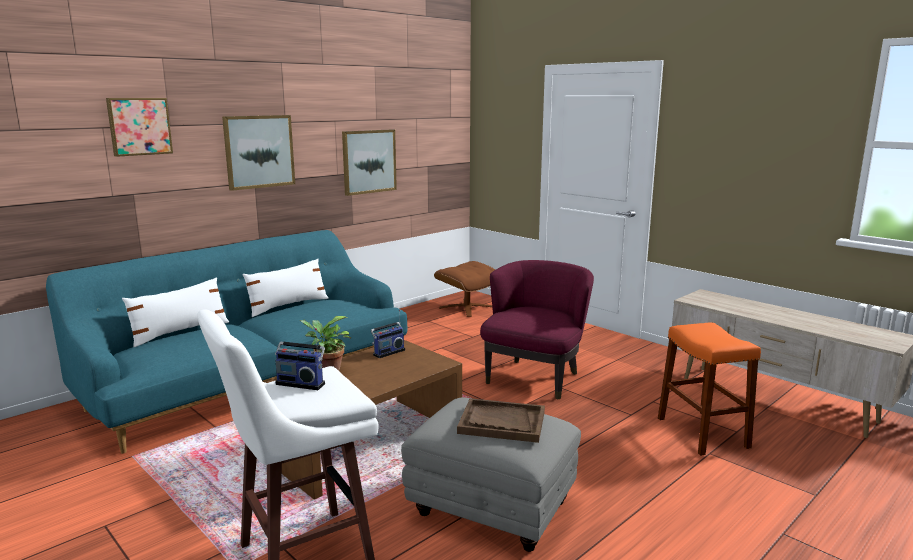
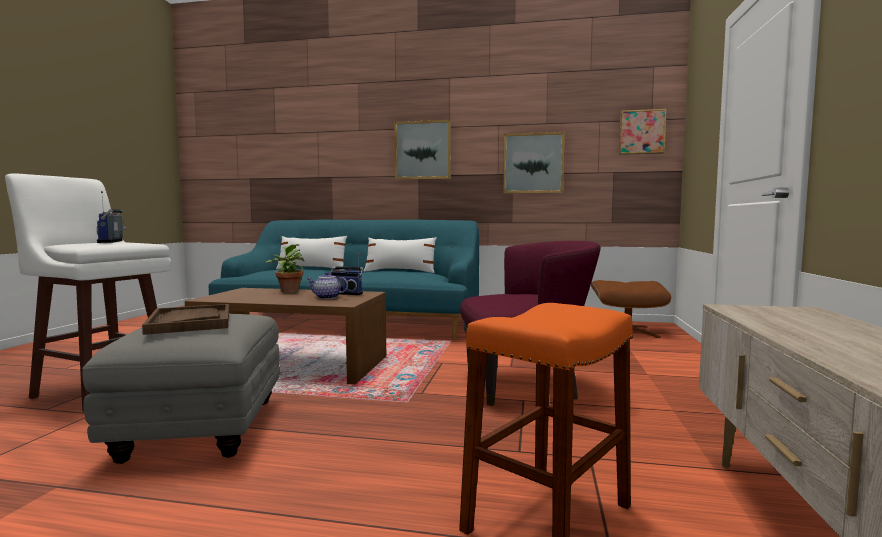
camera: 55 degrees right, 10 degrees down
(139, 126) = (338, 130): picture -> picture (641, 132)
(399, 363) = (326, 297): none -> teapot

